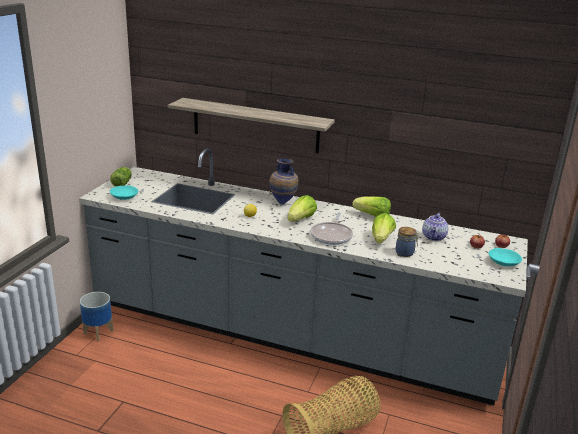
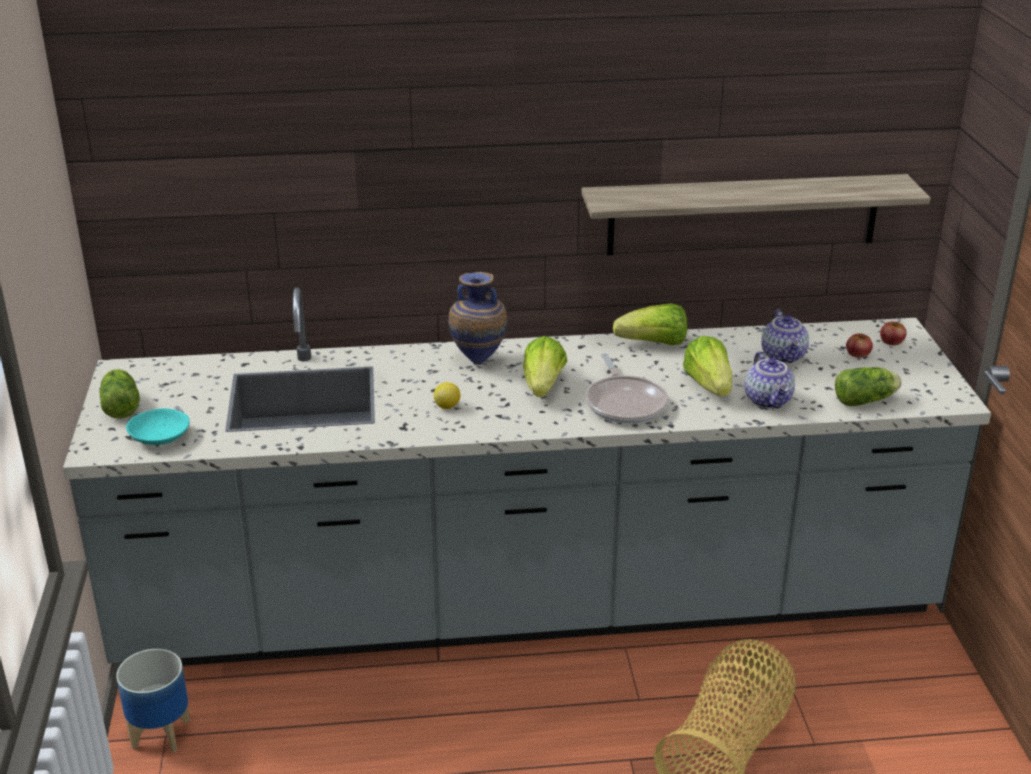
camera: 25 degrees left, 5 degrees up
(255, 125) = (384, 218): shelf -> shelf (743, 214)
(405, 253) = (769, 401): jar -> teapot
(459, 266) = (867, 400): none -> lettuce
(503, 262) = (921, 372): turquoise bowl -> none

